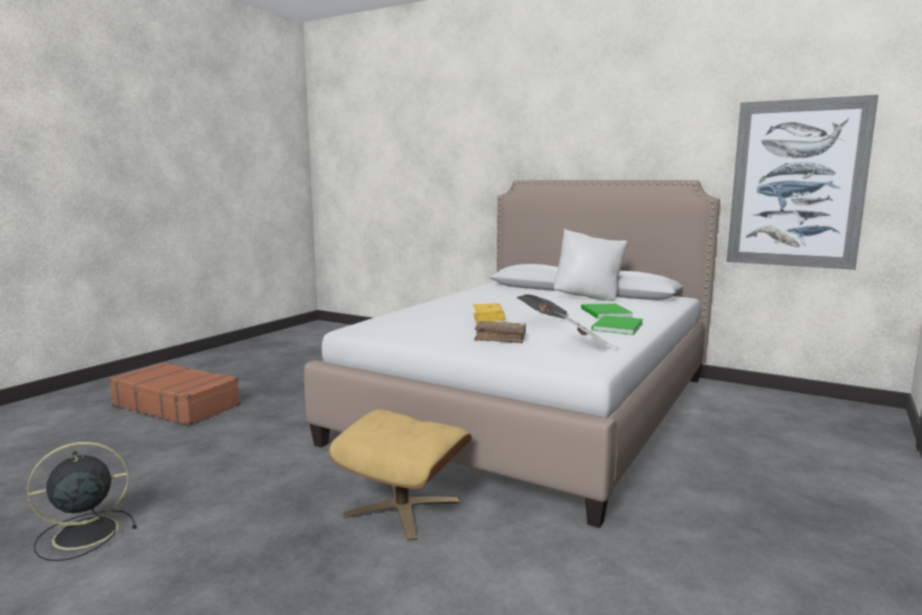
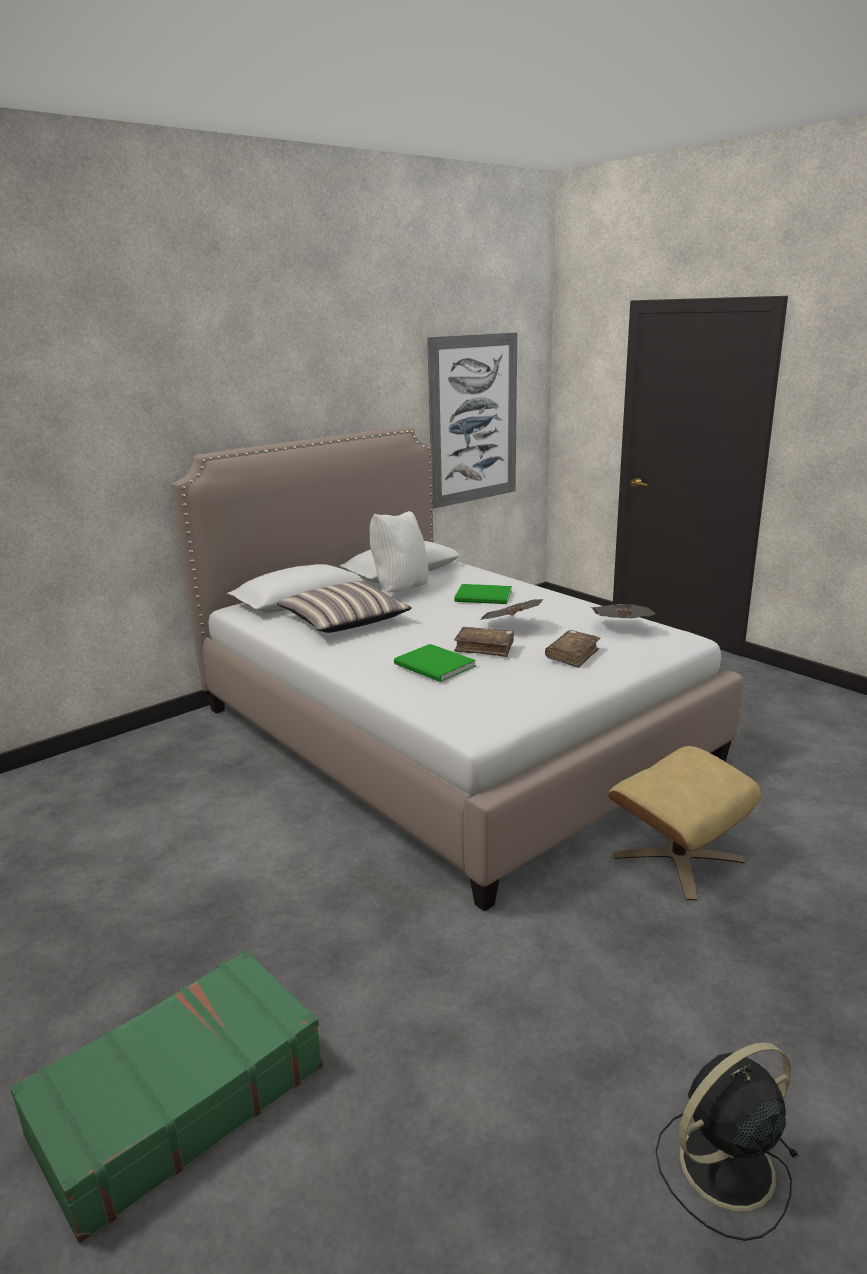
camera: 70 degrees left, 10 degrees up
(82, 534) = (723, 1167): black fan -> black fan turned 75 degrees clockwise
(177, 405) = (178, 1100): brown suitcase -> green suitcase
(488, 319) = (484, 648): yellow book -> brown book
(509, 295) = (344, 620): none -> pillow
(615, 327) = (550, 604): green book -> green book (435, 666)

